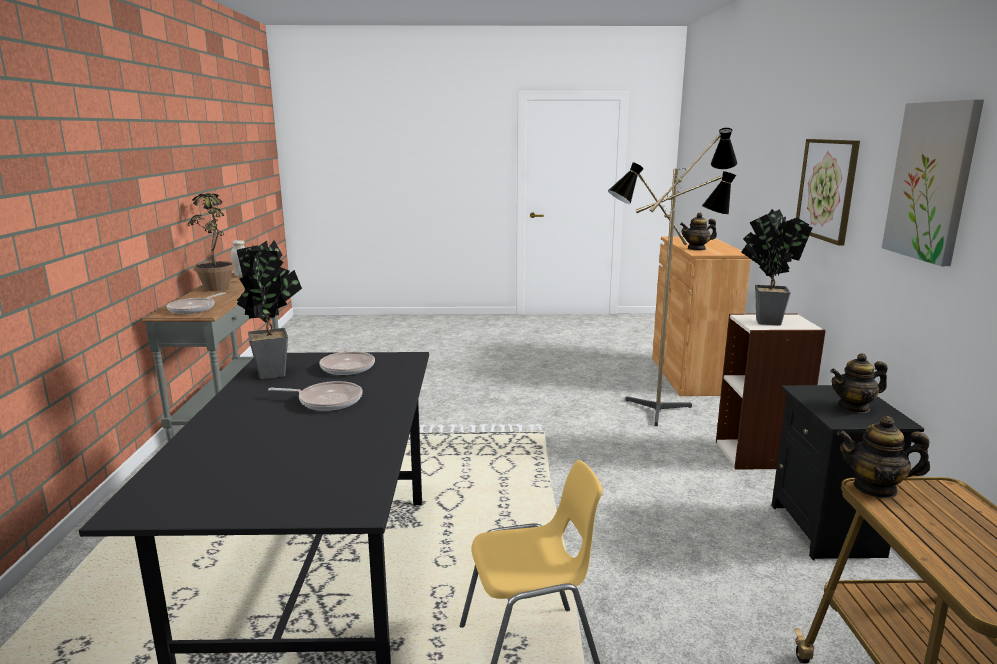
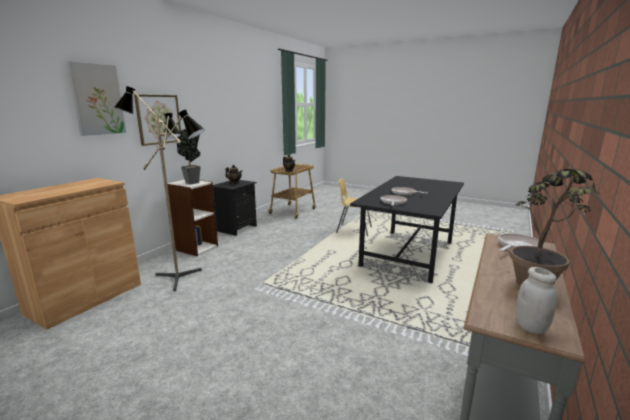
camera: 150 degrees left, 0 degrees up
(274, 371) = (428, 205): potted plant -> none
(696, 249) = (90, 185): teapot -> none
(932, 181) = (214, 108): picture -> picture (97, 99)

